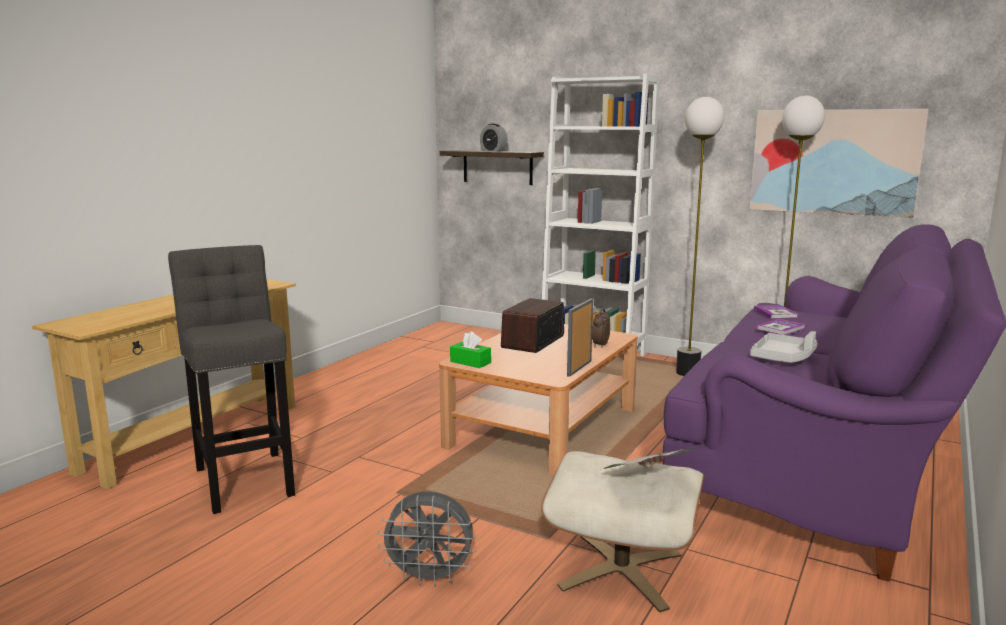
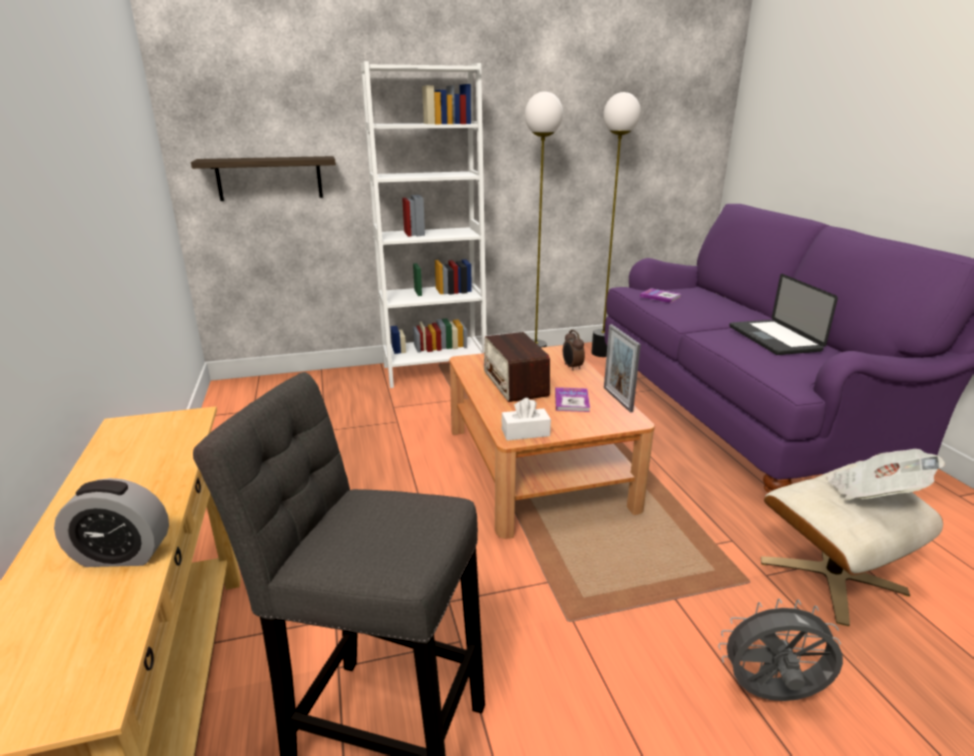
camera: 45 degrees left, 10 degrees up
(430, 578) = (771, 696): grey fan -> grey fan turned 135 degrees counterclockwise
(470, 362) = (525, 432): green tissue box -> white tissue box
(493, 151) = (272, 158): alarm clock -> alarm clock (122, 555)
(780, 328) = (699, 310): book -> book (571, 401)
(783, 358) = (774, 338): grey tray -> laptop
(833, 162) = (624, 153): picture -> none

